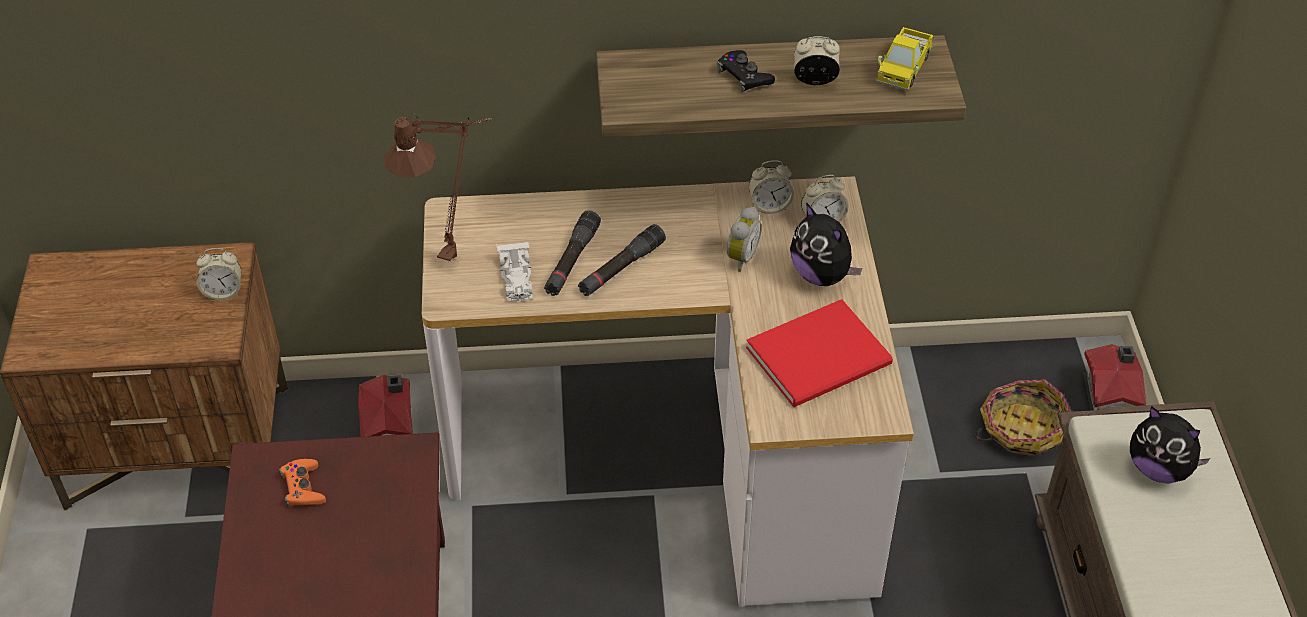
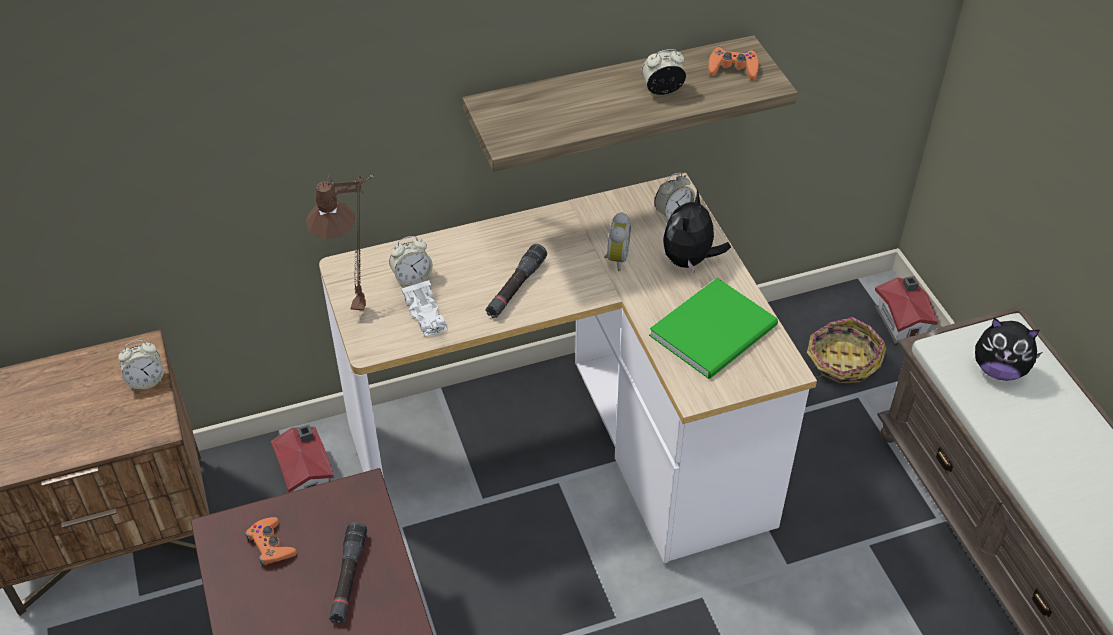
camera: 15 degrees left, 0 degrees up
(572, 260) = (470, 289): black flashlight -> black flashlight (348, 578)
(744, 76) = (600, 97): black game controller -> none
(769, 206) = (624, 210): alarm clock -> alarm clock (412, 278)
(822, 275) = (690, 260): plush toy -> plush toy turned 75 degrees clockwise
(823, 357) = (717, 330): red book -> green book
(903, 69) = (733, 68): toy truck -> orange game controller

